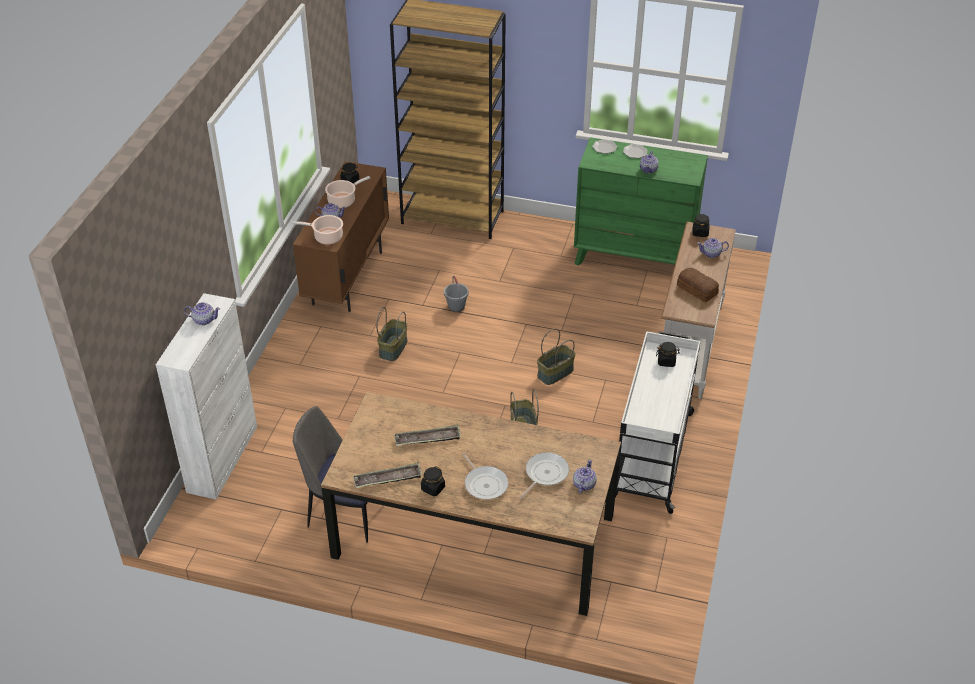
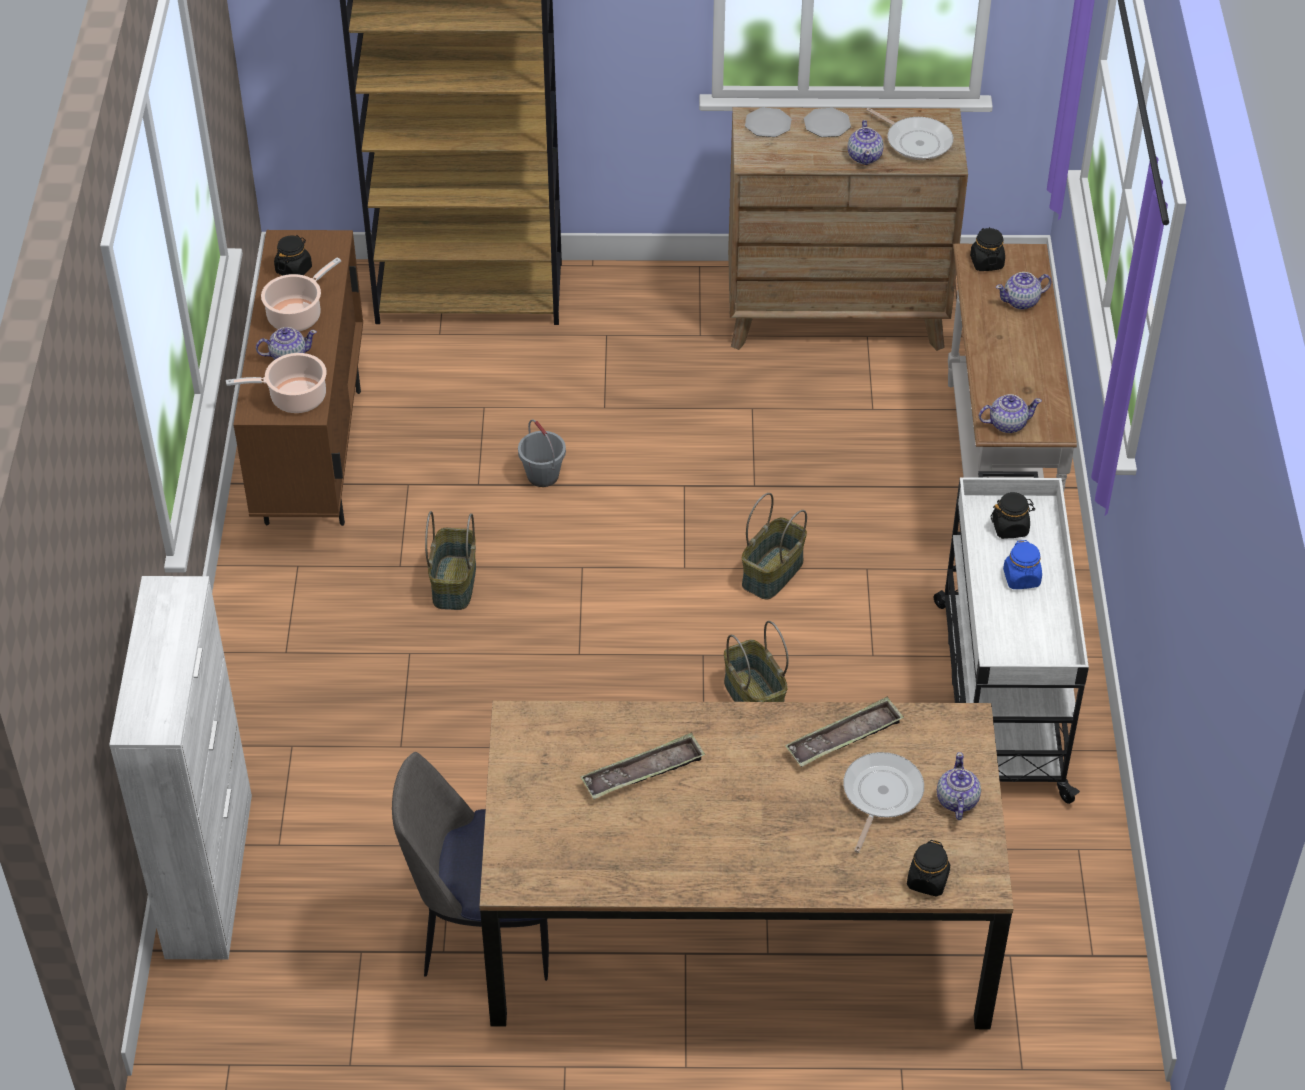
camera: 15 degrees left, 5 degrees up
(204, 320) = (166, 632): teapot -> teapot (1007, 424)
(388, 479) = (600, 867): tray -> tray (844, 738)
(433, 488) = (689, 867): black jar -> black jar (927, 881)
(485, 484) = (780, 838): frying pan -> frying pan (916, 141)
(634, 258) = (836, 316): green dresser -> brown dresser
(663, 386) = (1021, 578): none -> blue jar
(697, 289) = (1021, 377): bread -> none

